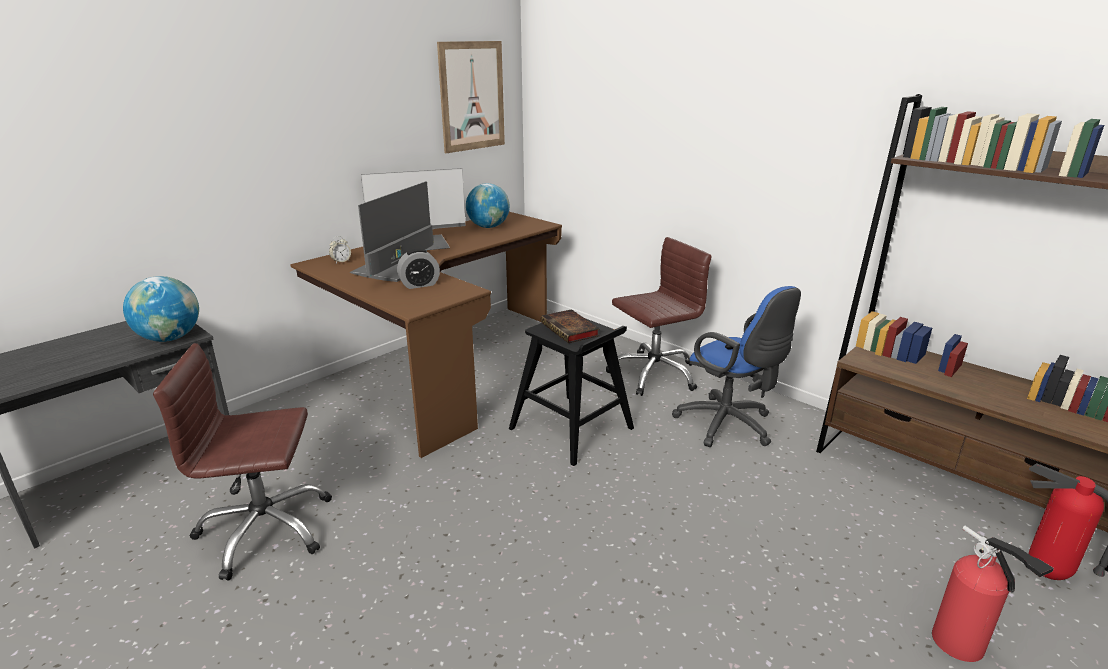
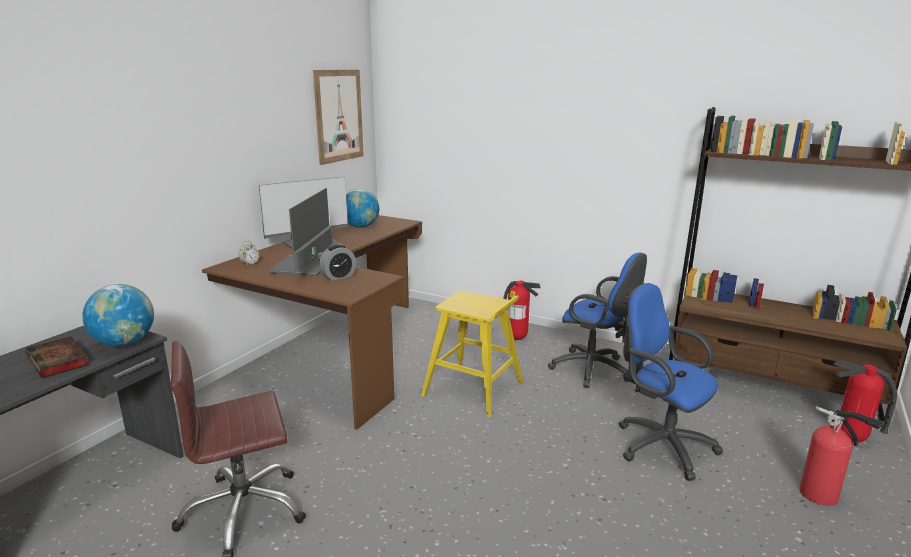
camera: 15 degrees left, 5 degrees down
(571, 330) = (473, 303): book -> book (59, 361)
(572, 429) = (474, 389): black stool -> yellow stool
(653, 374) = (517, 338): brown office chair -> fire extinguisher
(766, 534) = (659, 445): none -> blue office chair

